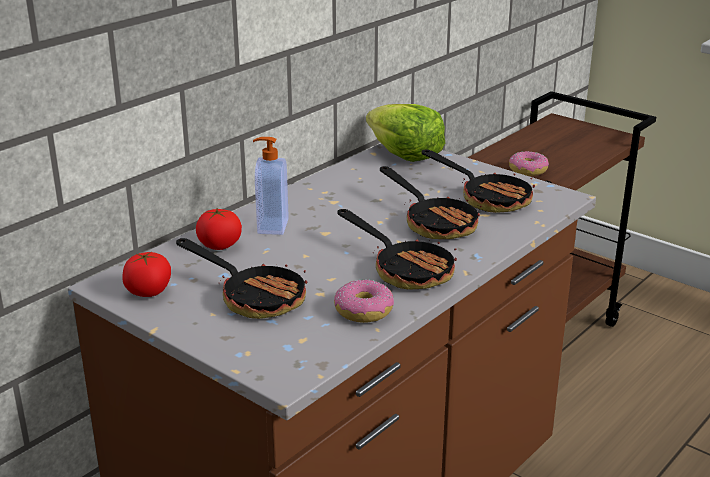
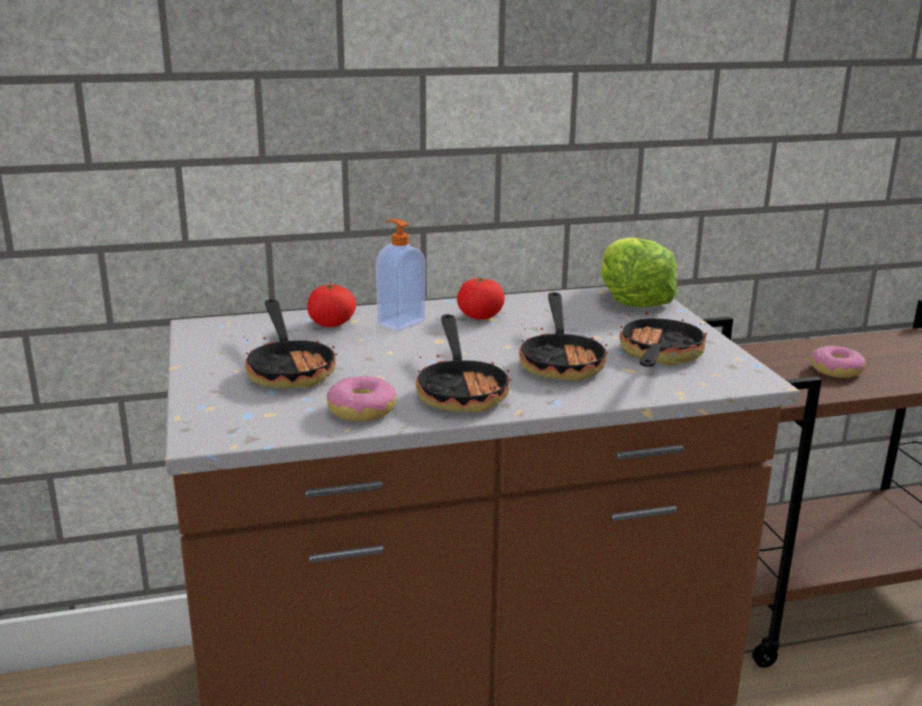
camera: 35 degrees right, 5 degrees down
(148, 291) = (218, 340): tomato -> tomato (480, 316)
(487, 198) = (658, 356): frying pan -> frying pan turned 150 degrees counterclockwise

